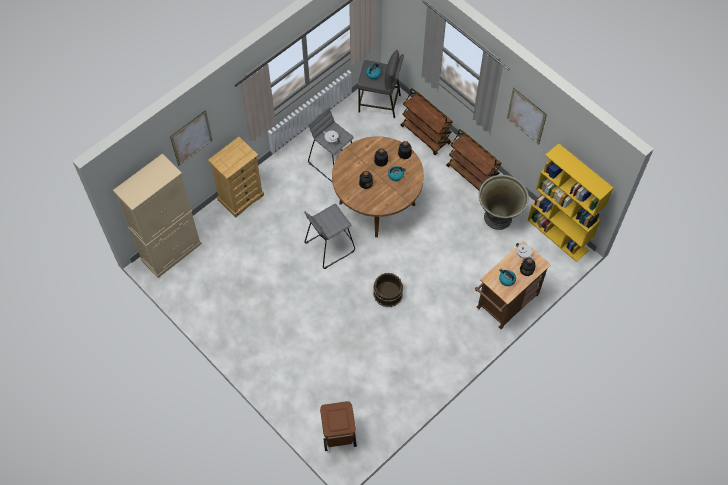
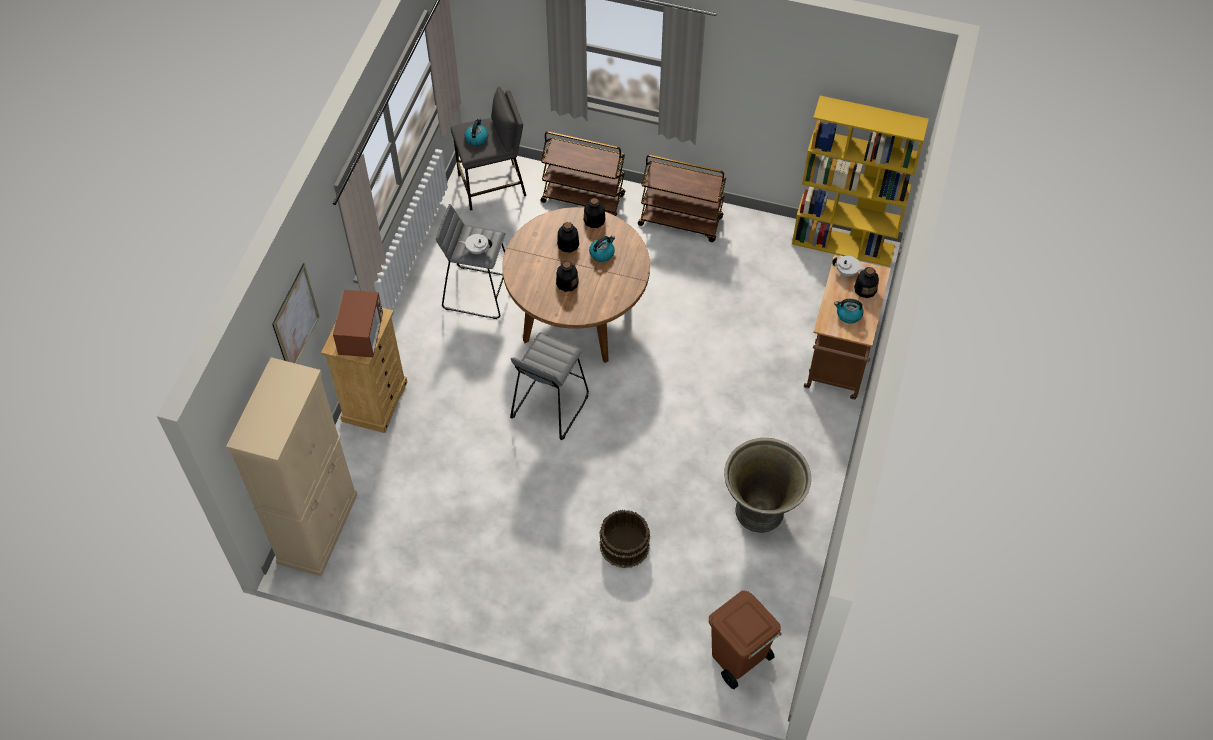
camera: 30 degrees left, 5 degrees down
(233, 160) = (361, 335): none -> microwave
(387, 293) = (673, 429): brown bucket -> brown bucket (624, 545)
(498, 218) = (753, 259): grey planter -> grey planter (761, 511)
(526, 116) = (752, 82): picture -> none

